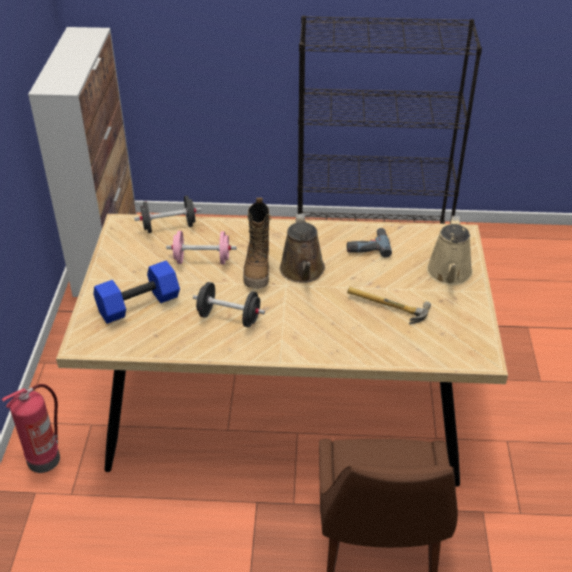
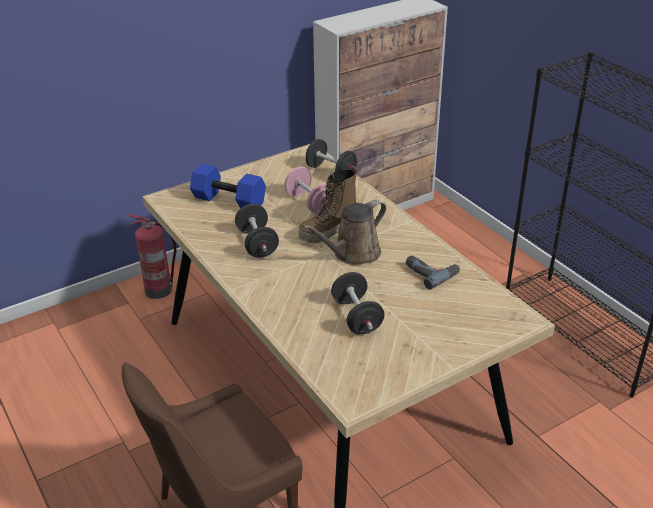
camera: 55 degrees right, 5 degrees down
(386, 308) = (357, 317): hammer -> black dumbbell
(449, 274) = (451, 335): beige watering can -> none

